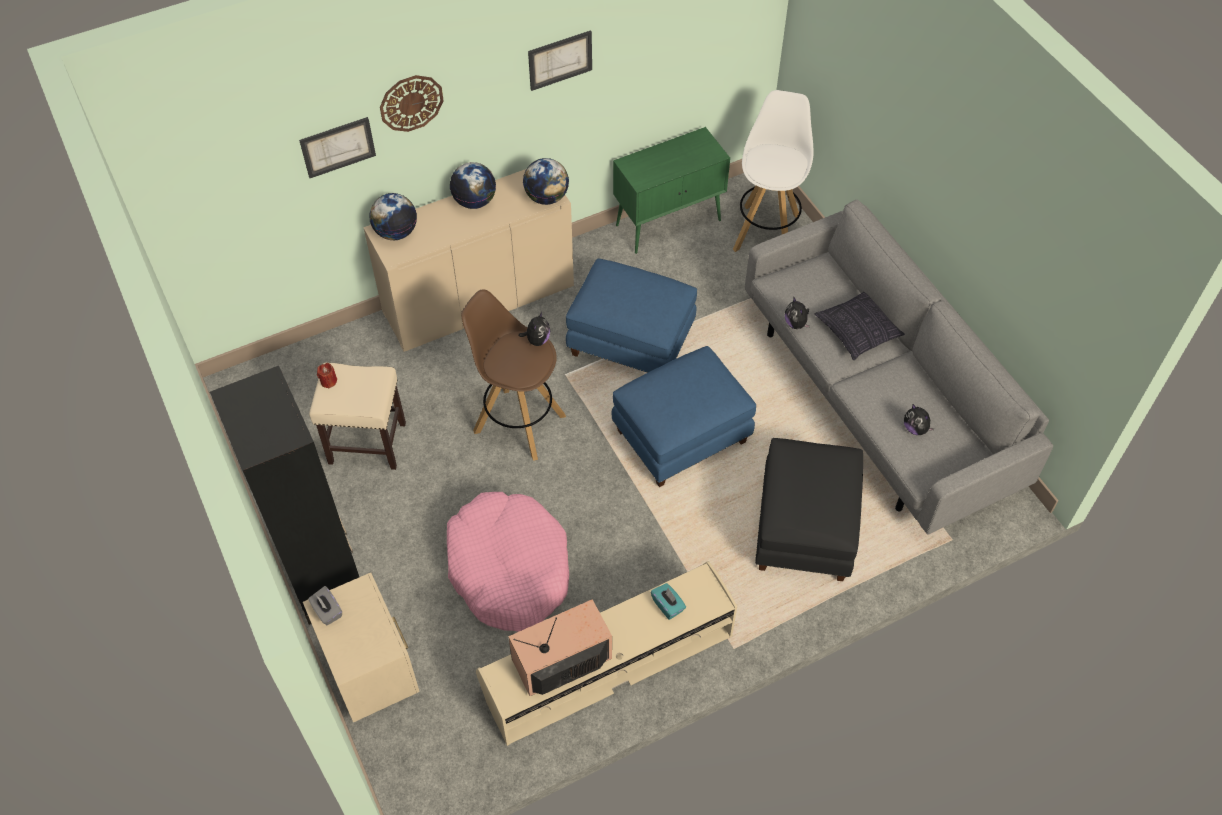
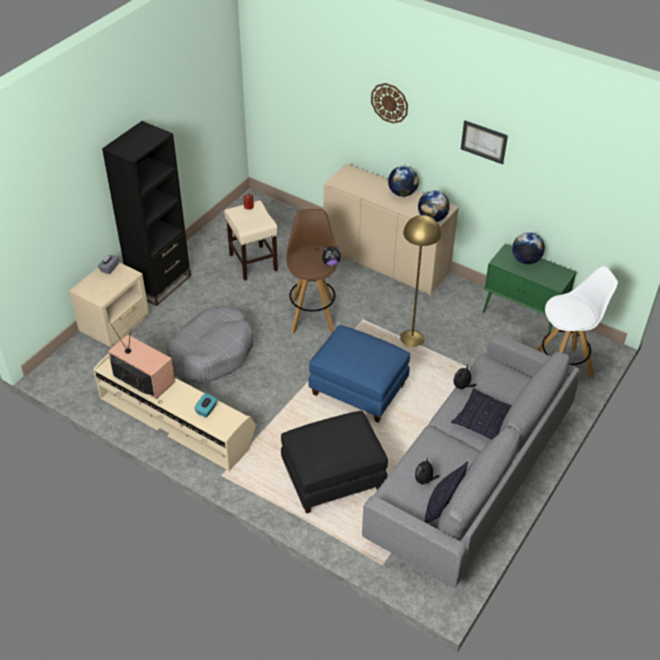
camera: 60 degrees right, 10 degrees down
(338, 147) = (345, 100): picture -> none
(396, 232) = (353, 175): globe -> globe (526, 260)
(509, 568) = (211, 352): pink dog bed -> grey dog bed
(632, 341) = (412, 338): blue ottoman -> yellow floor lamp
(962, 433) = (442, 509): none -> pillow

